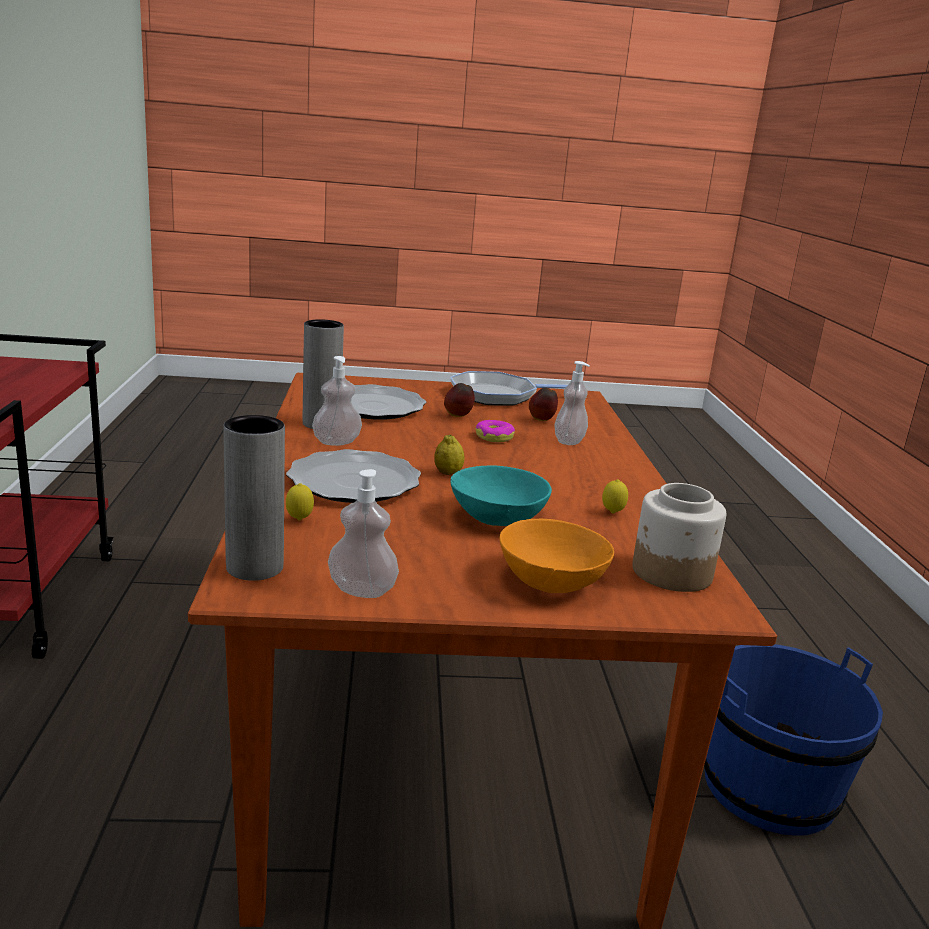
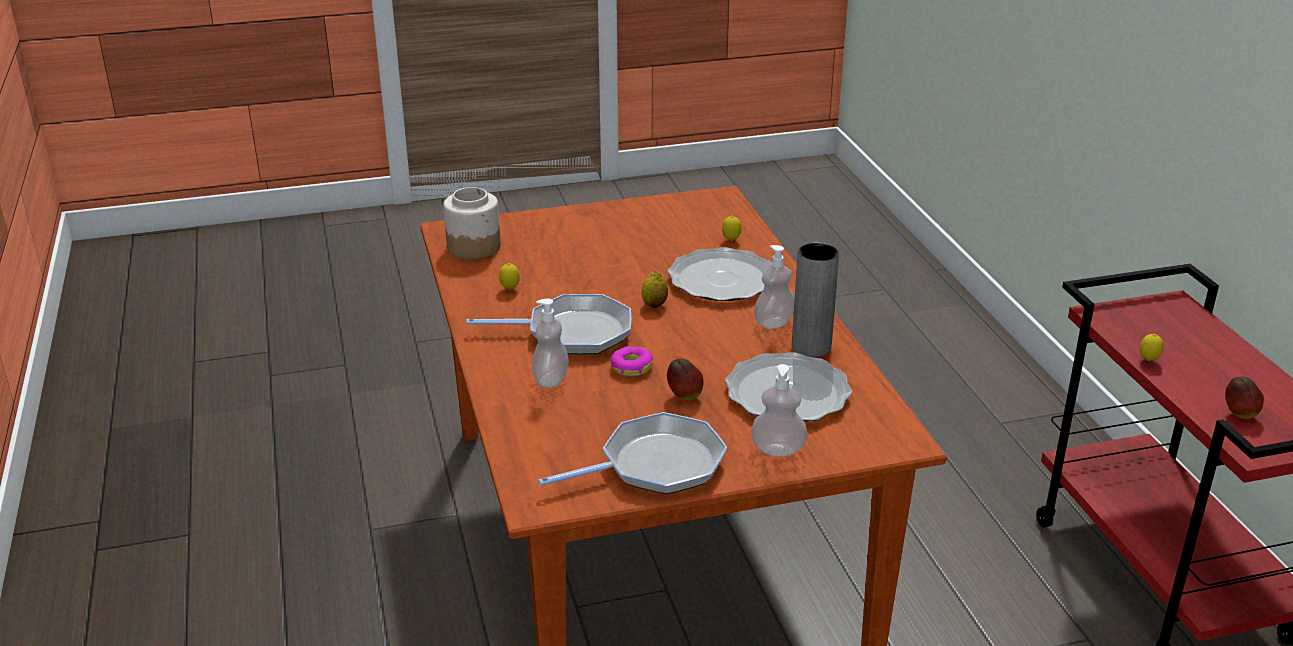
camera: 170 degrees right, 10 degrees up
(26, 402) = (1148, 360): none -> lemon
(254, 567) = (726, 208): grey vase -> none
(362, 590) = (659, 206): soap dispenser -> soap dispenser (778, 449)
(496, 517) = (599, 268): turquoise bowl -> none
(542, 421) = (586, 414): apple -> apple (1239, 415)
(543, 466) = (573, 333): none -> frying pan
(550, 581) = (553, 228): orange bowl -> none
(769, 788) = (346, 540): blue bucket -> none

